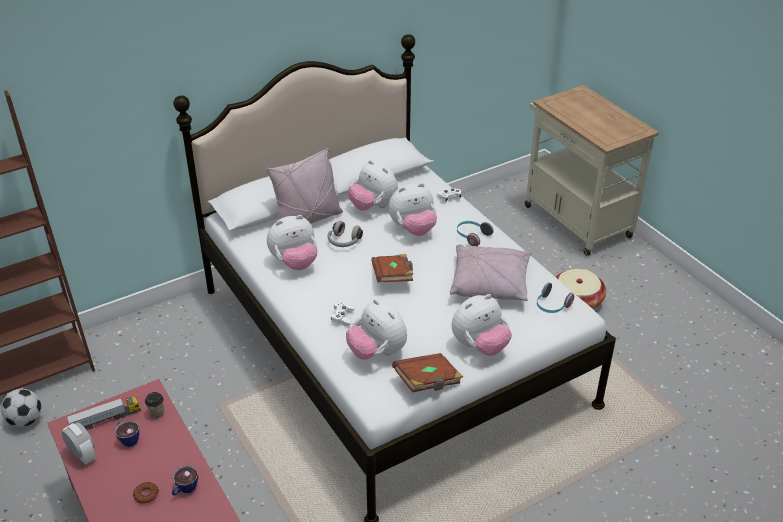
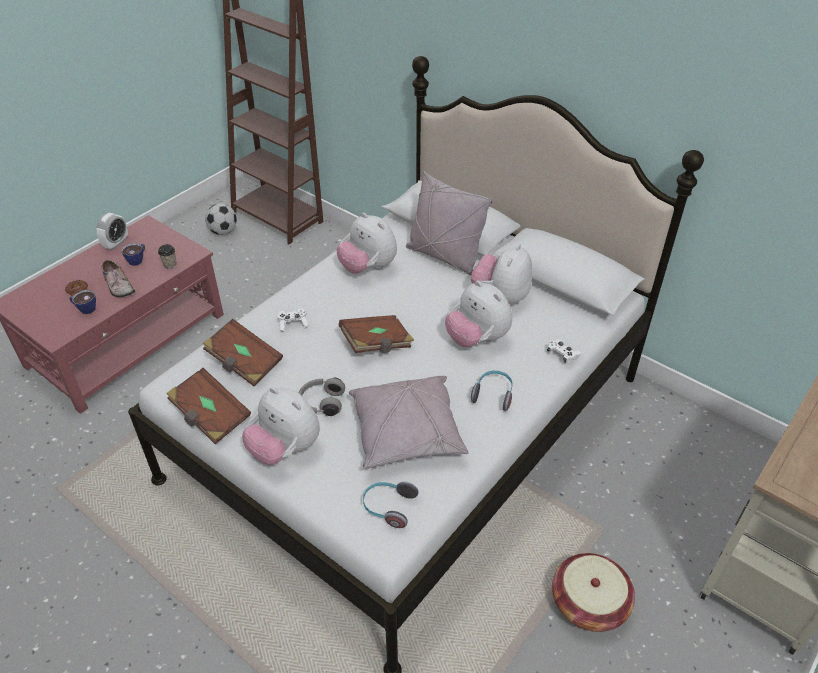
camera: 70 degrees right, 5 degrees up
(106, 420) = (157, 241): toy truck -> none
(163, 459) = (117, 285): none -> shoe
(344, 242) = (422, 291): grey headphones -> grey headphones (321, 403)
(377, 352) = (244, 363): plush toy -> brown book

